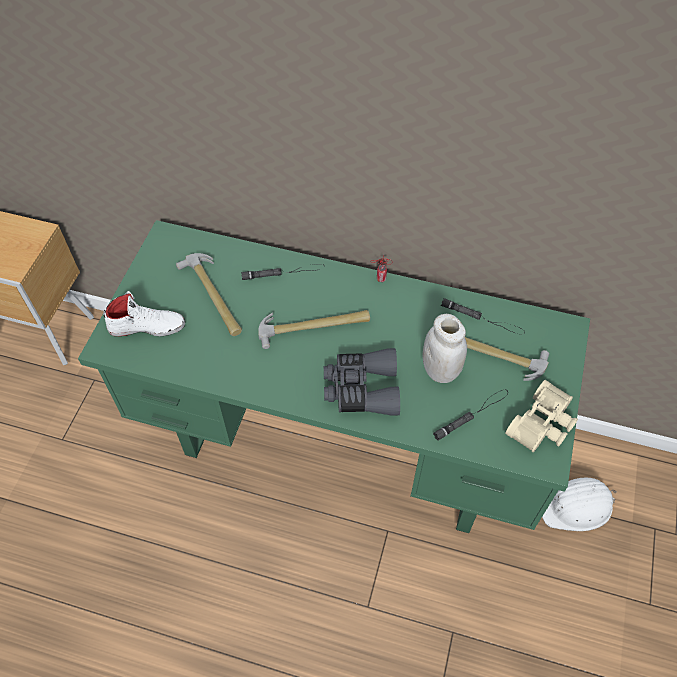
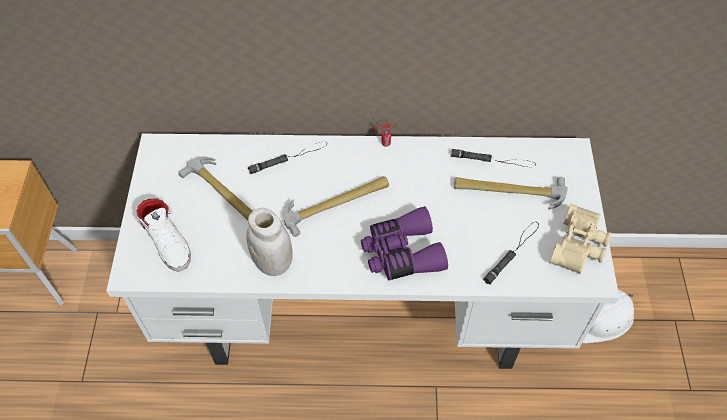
camera: 15 degrees left, 0 degrees up
(147, 326) = (168, 241): white shoe -> white shoe turned 75 degrees clockwise
(340, 442) = (365, 313): green desk -> white desk
(361, 389) = (401, 253): grey binoculars -> purple binoculars
(440, 370) = (470, 218): white jar -> white jar (273, 263)

